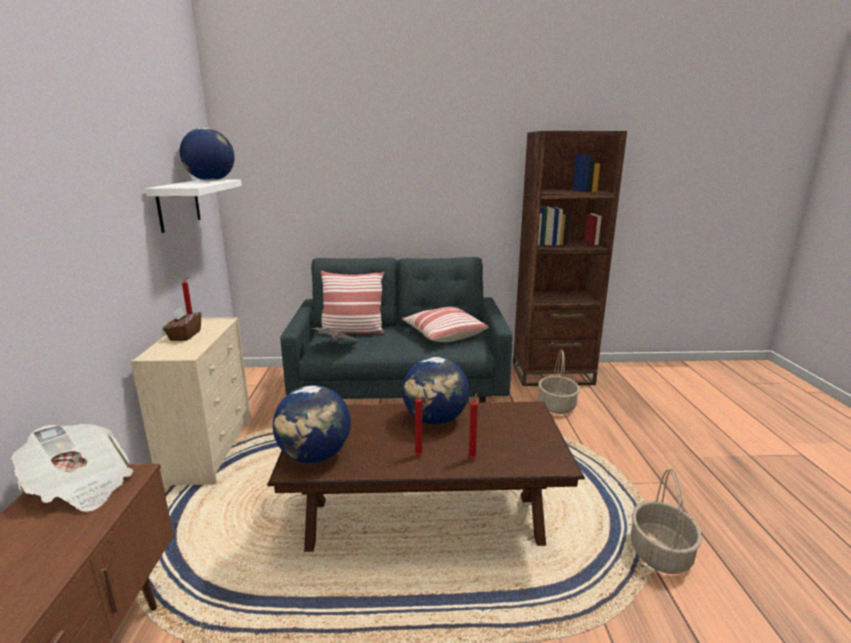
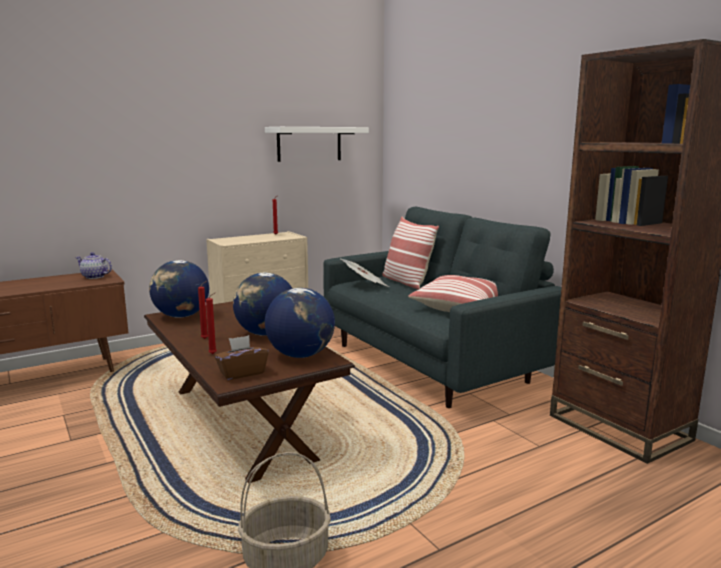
camera: 60 degrees right, 5 degrees down
(81, 487) = (95, 277): newspaper -> teapot
(184, 336) = (257, 237): brown tissue box -> brown tissue box (242, 373)
(210, 181) = (339, 126): globe -> globe (300, 355)
(556, 405) = (533, 445): basket -> none

